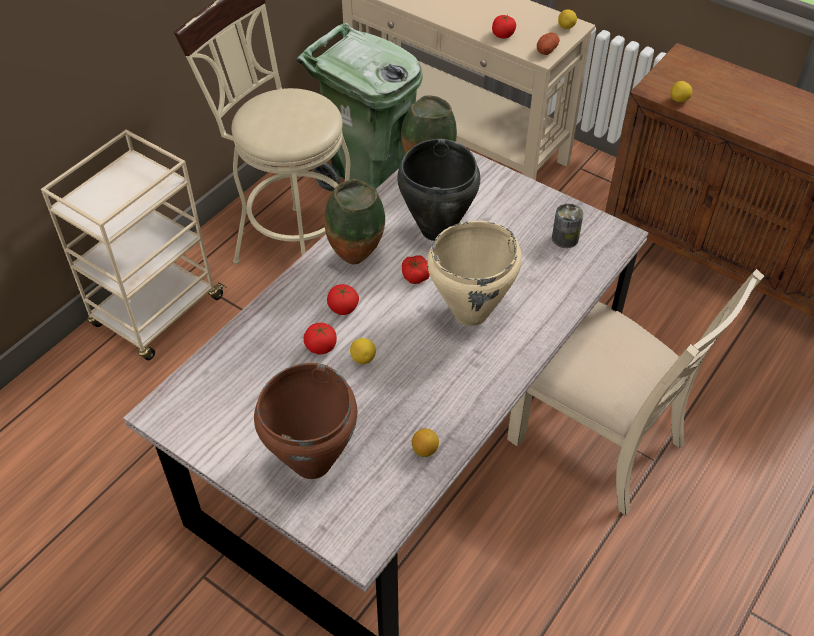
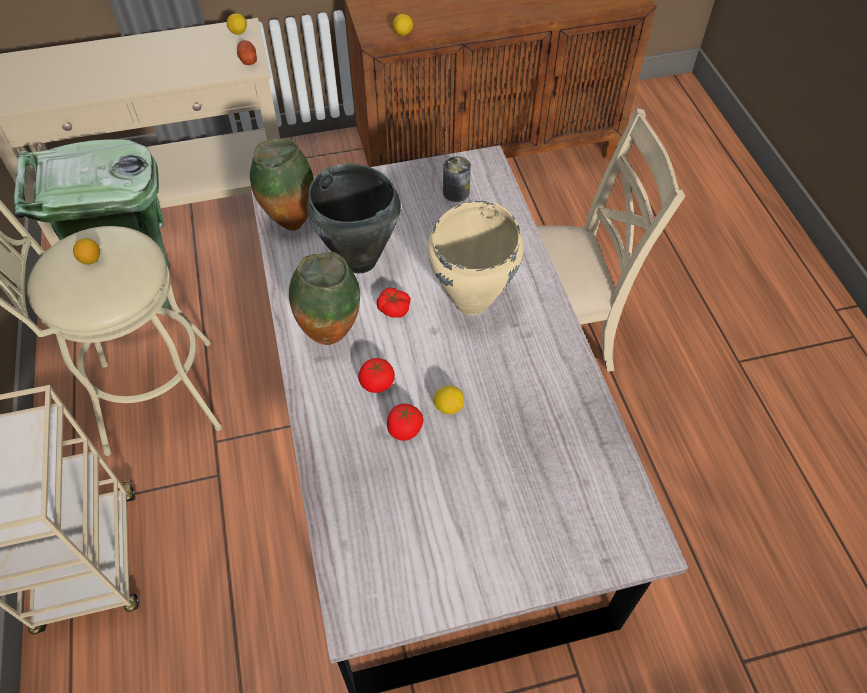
camera: 50 degrees left, 5 degrees up
(311, 463) = (528, 523): brown cooking pot -> none
(425, 450) = (585, 429): lemon -> lemon (91, 259)
(503, 35) = (195, 70): tomato -> none

